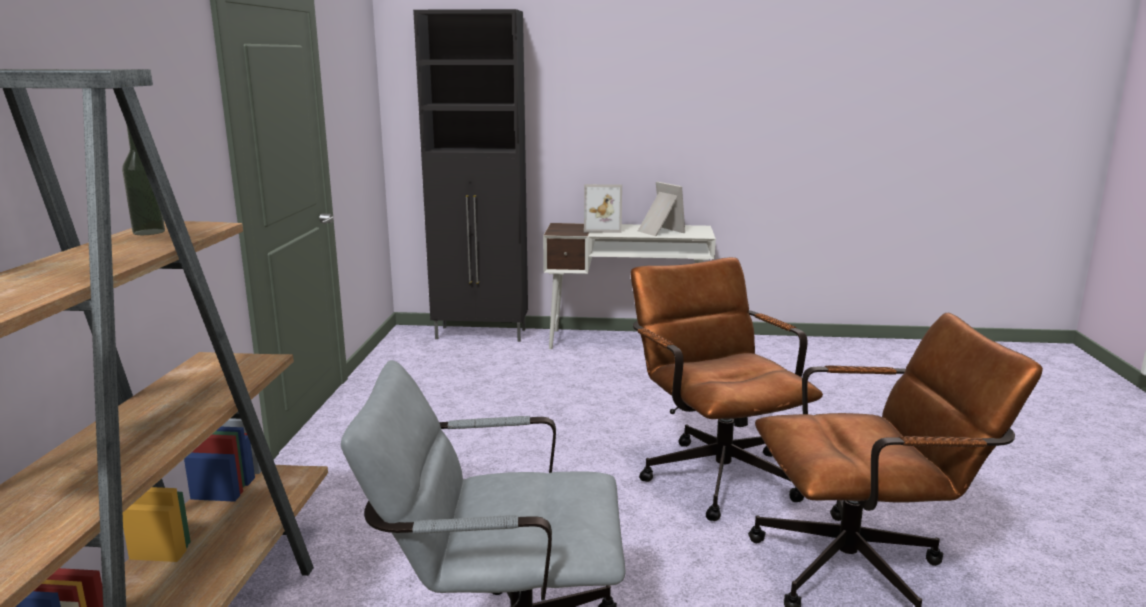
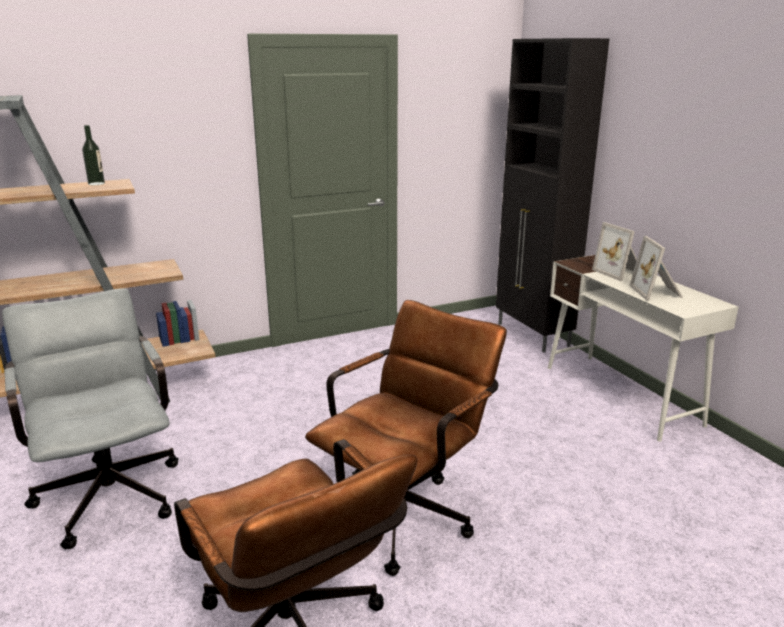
camera: 60 degrees right, 5 degrees up
(659, 231) = (657, 292): picture frame -> picture frame turned 150 degrees clockwise

